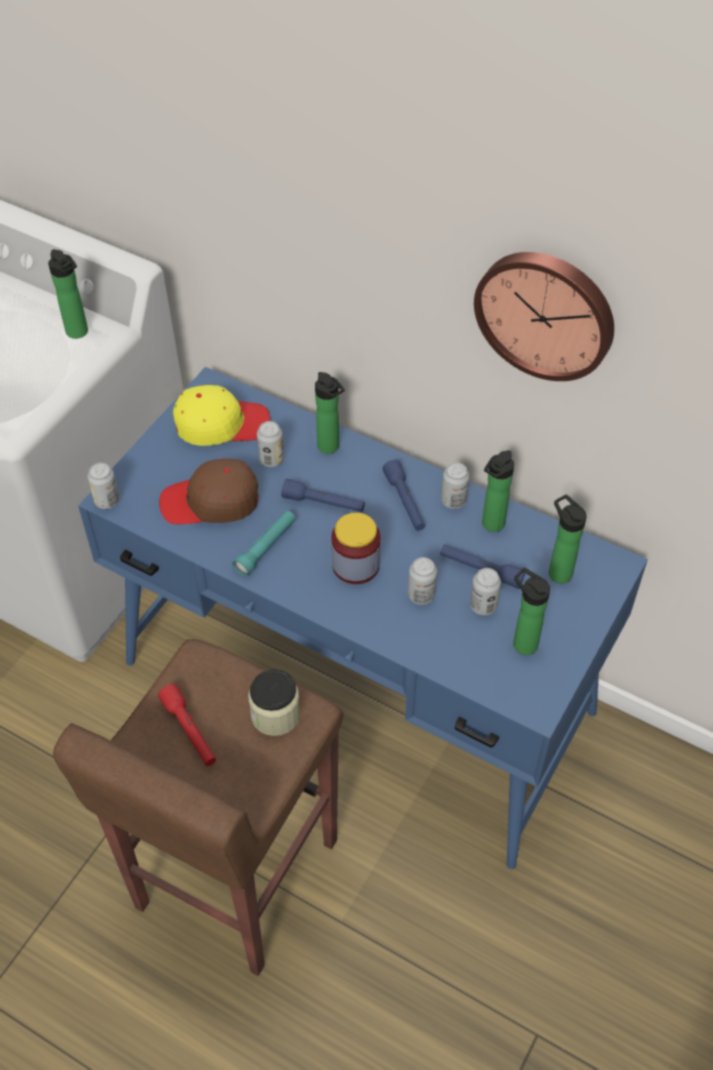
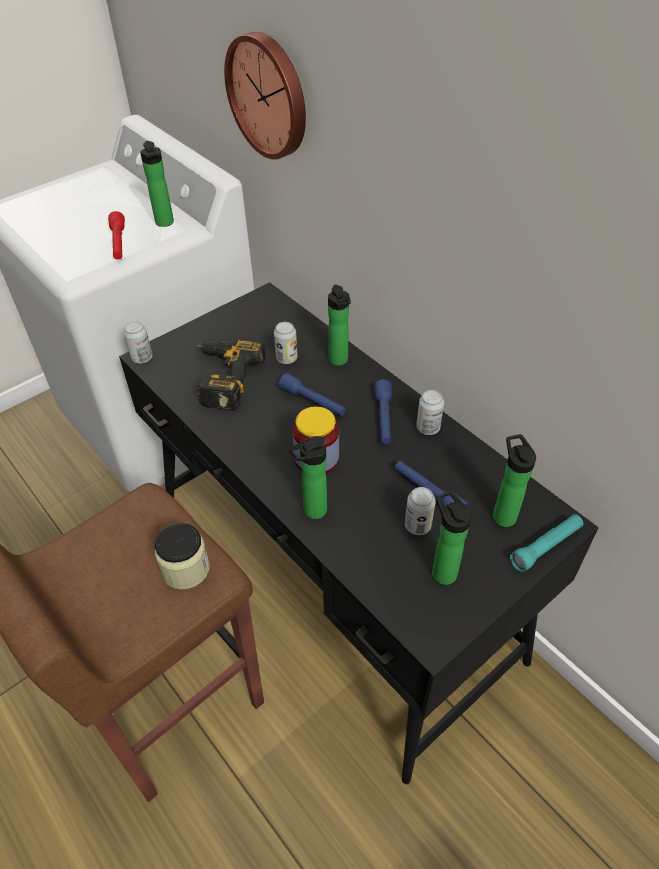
camera: 20 degrees right, 5 degrees down
(190, 731) = (105, 561): red flashlight -> red flashlight (118, 243)
(211, 501) = (221, 378): brown cap -> power drill
(221, 424) = (260, 324): yellow cap -> none
(266, 547) = (247, 424): turquoise flashlight -> turquoise flashlight (546, 547)
(358, 688) = (333, 579): blue desk -> black desk
(421, 595) = (363, 500): can -> none
(491, 525) = (453, 457): bottle -> bottle (311, 511)
(546, 313) = (537, 235): wall clock -> wall clock (269, 96)

